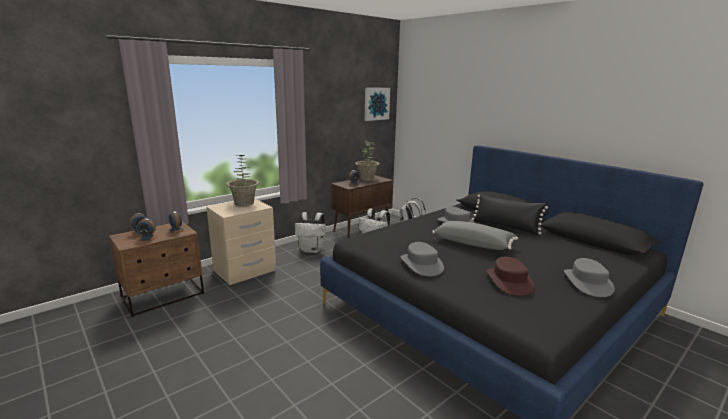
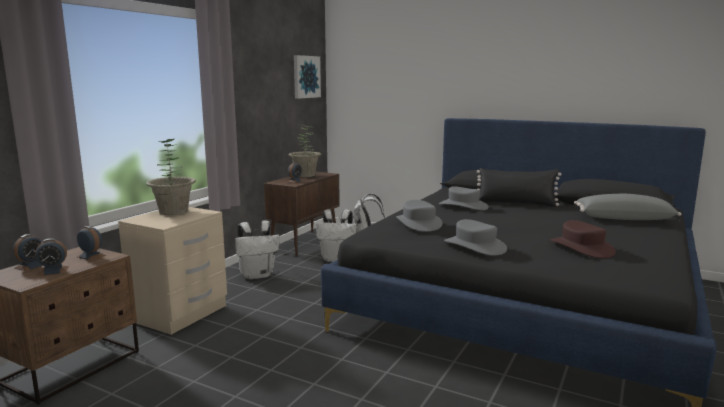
camera: 20 degrees left, 5 degrees down
(473, 243) = (504, 220): grey pillow -> grey pillow (623, 218)
(587, 283) = (651, 238): grey hat -> grey hat (418, 223)

